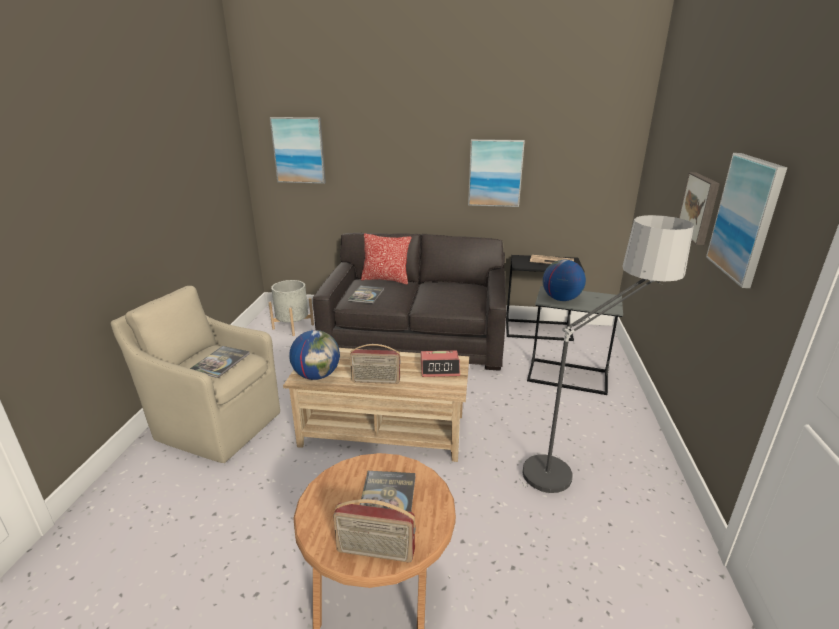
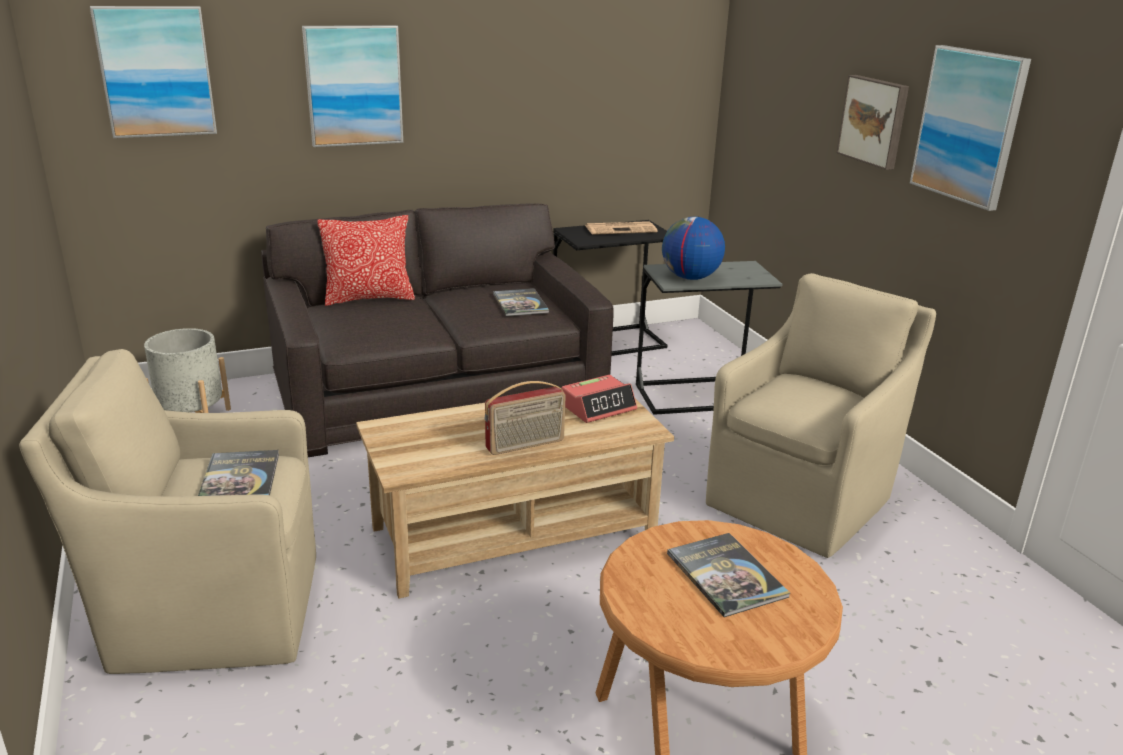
camera: 30 degrees left, 0 degrees up
(317, 375) = (424, 460): globe -> none
(366, 295) = (365, 327): book -> book (520, 303)
(375, 552) = (778, 632): radio -> none
(495, 173) = (521, 95): picture -> picture (354, 86)
(578, 465) = (802, 499): floor lamp -> beige armchair

